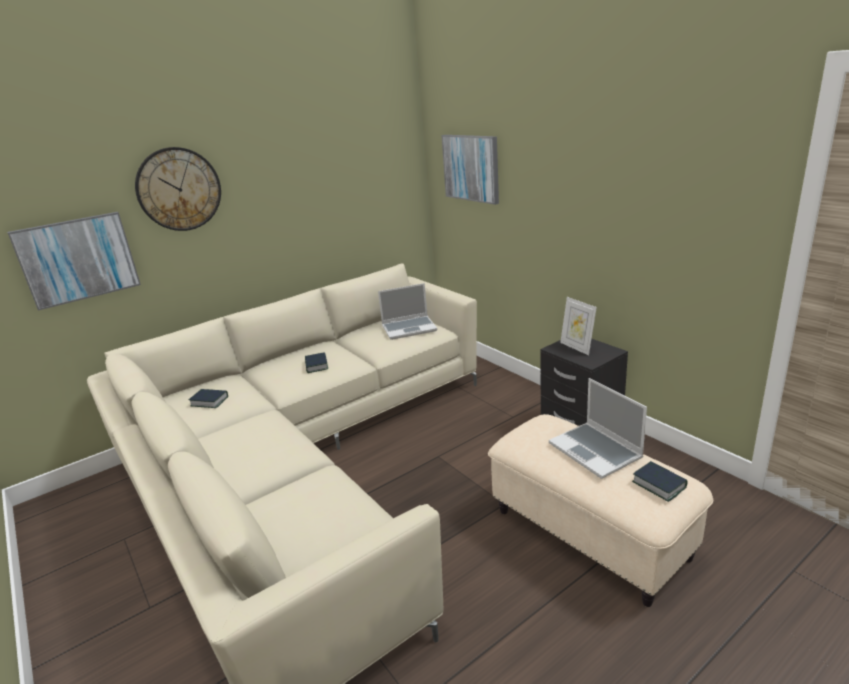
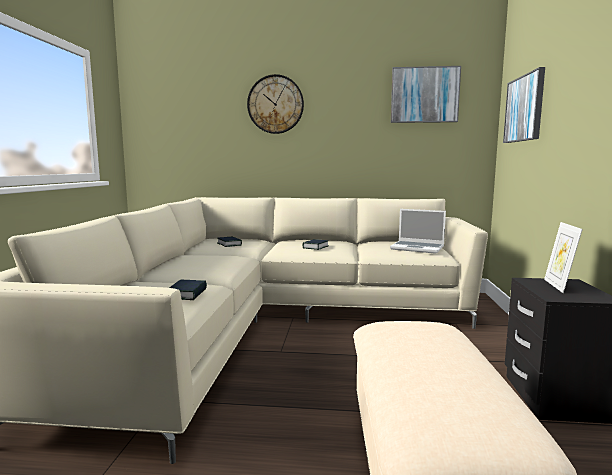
camera: 40 degrees right, 15 degrees down
(78, 259) = (205, 138): picture -> picture (424, 95)
(596, 451) = (444, 359): laptop -> none
(659, 485) = (472, 415): book -> book (187, 294)

